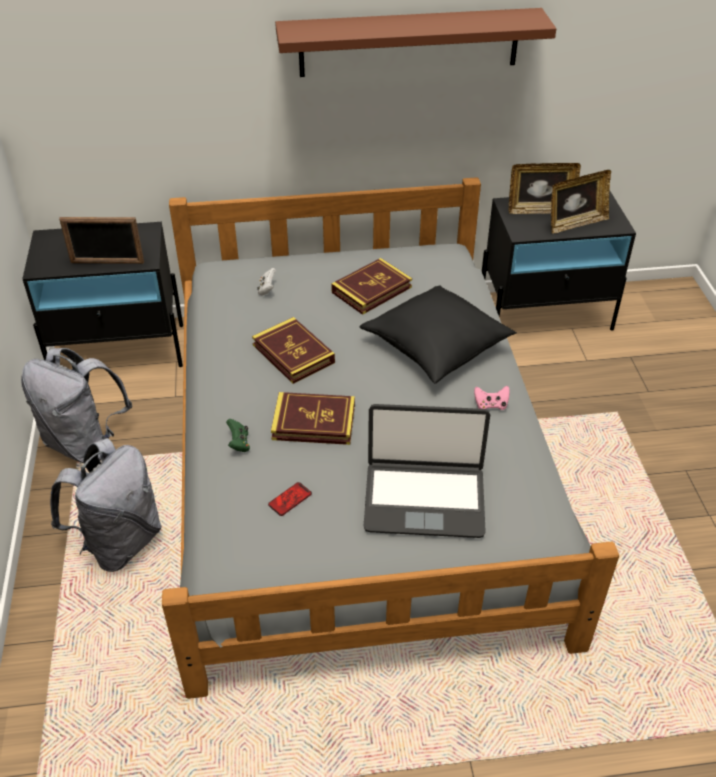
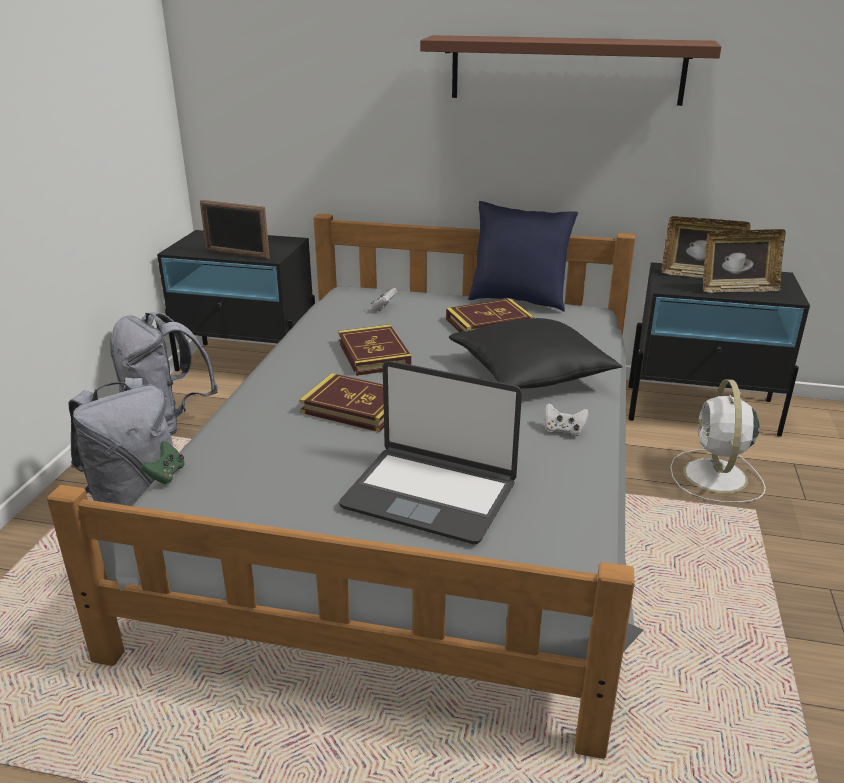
camera: 20 degrees right, 15 degrees down
(239, 443) = (265, 409): green game controller -> green game controller (166, 475)
(290, 499) = (280, 463): phone -> none
(380, 250) = (518, 300): none -> blue pillow
(491, 405) = (564, 430): pink game controller -> white game controller
(579, 386) = (715, 477): none -> white fan

